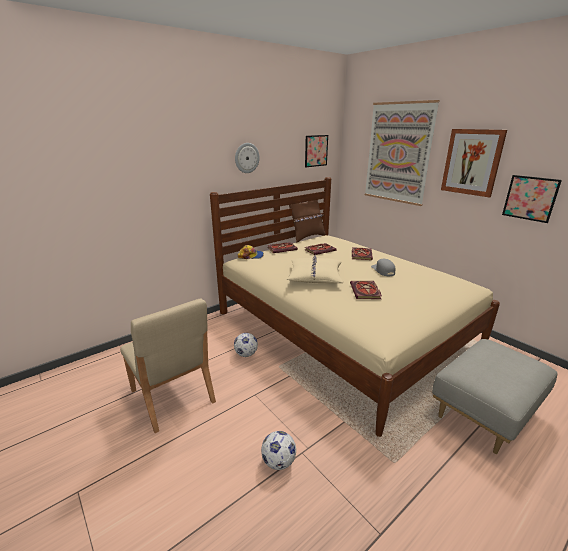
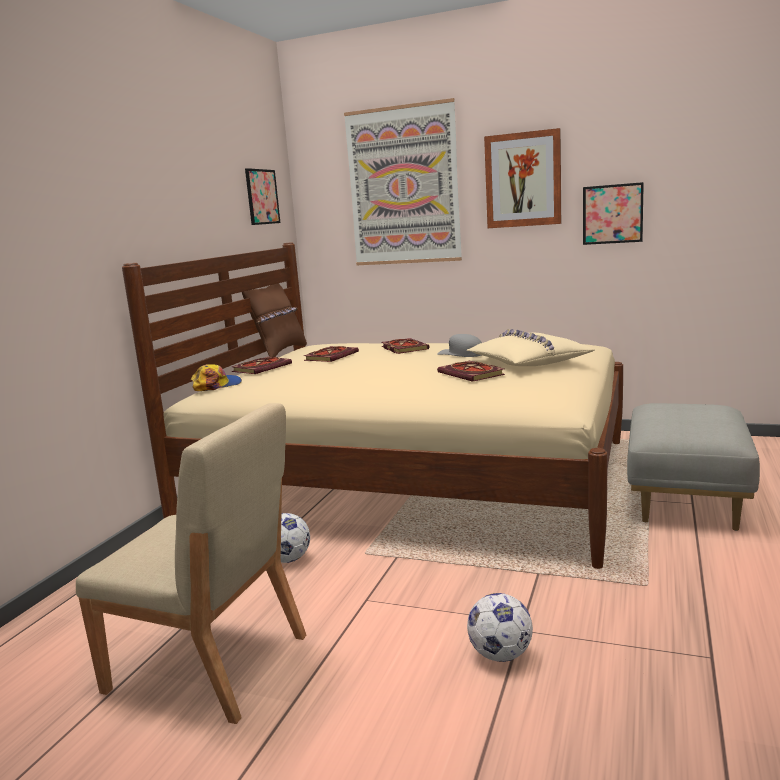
camera: 30 degrees left, 10 degrees down
(246, 158) = (167, 201): wall clock -> none
(315, 276) = (372, 379): beige pillow -> beige pillow (527, 362)

